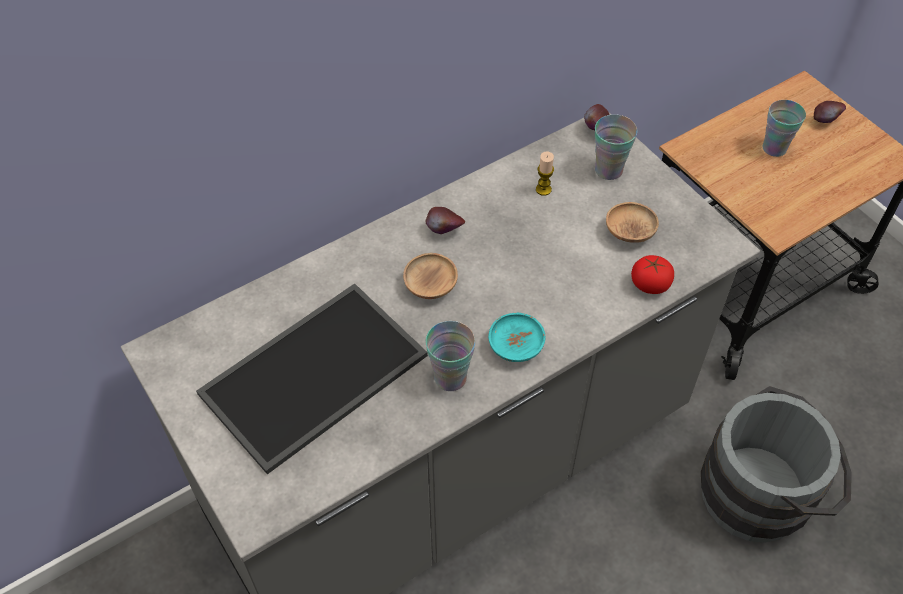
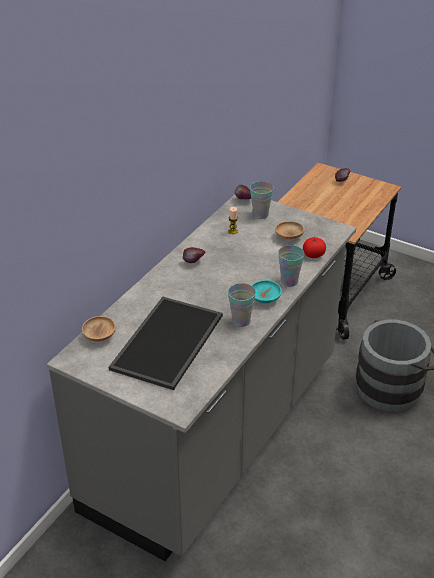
camera: 25 degrees left, 15 degrees down
(430, 286) = (203, 287): brown bowl -> brown bowl (99, 336)
(774, 148) = (324, 199): cup -> cup (289, 281)

